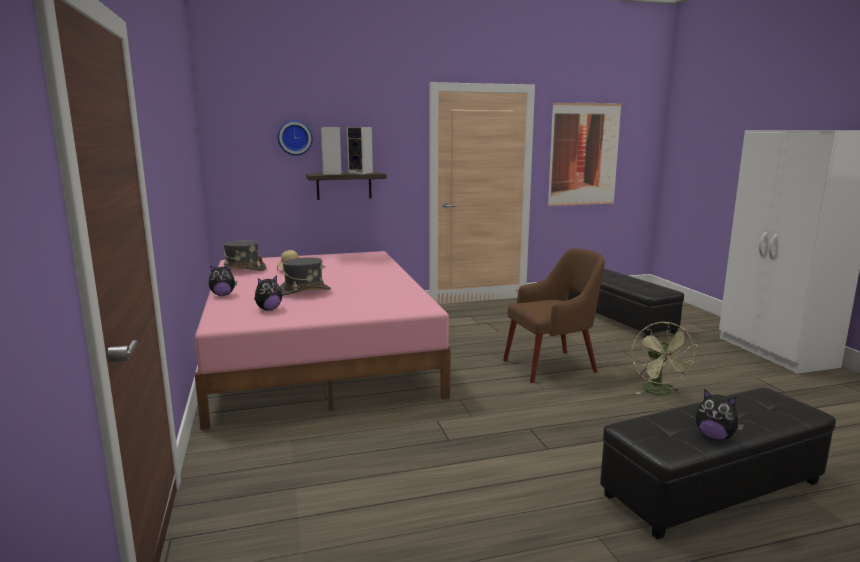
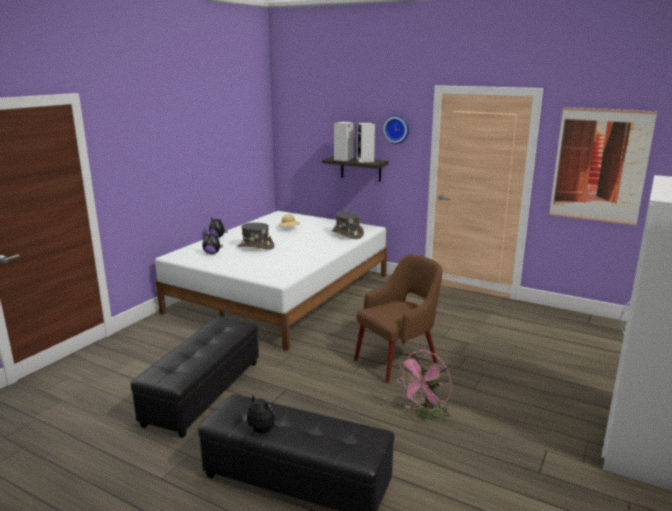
camera: 45 degrees right, 5 degrees up
(242, 269) = (268, 221): grey hat -> grey hat (347, 234)
(295, 138) = (328, 128): wall clock -> wall clock (397, 129)
(318, 354) = (282, 293): pink bed -> white bed
(552, 366) = (398, 360): brown armchair -> brown armchair turned 60 degrees counterclockwise
(620, 319) = (557, 349): black ottoman -> black ottoman (204, 392)
(659, 392) = (425, 415): green fan -> pink fan
(715, 437) = (259, 431): plush toy -> plush toy turned 135 degrees clockwise

